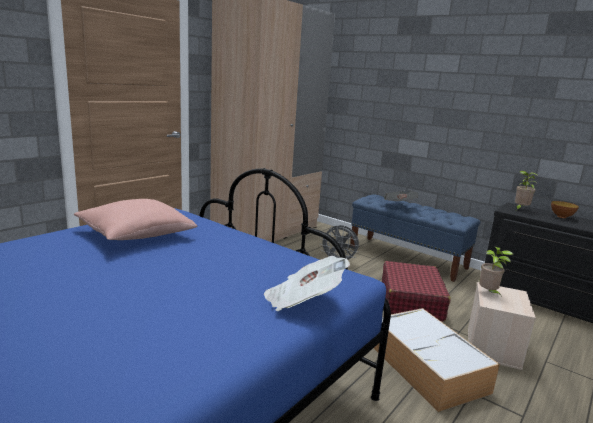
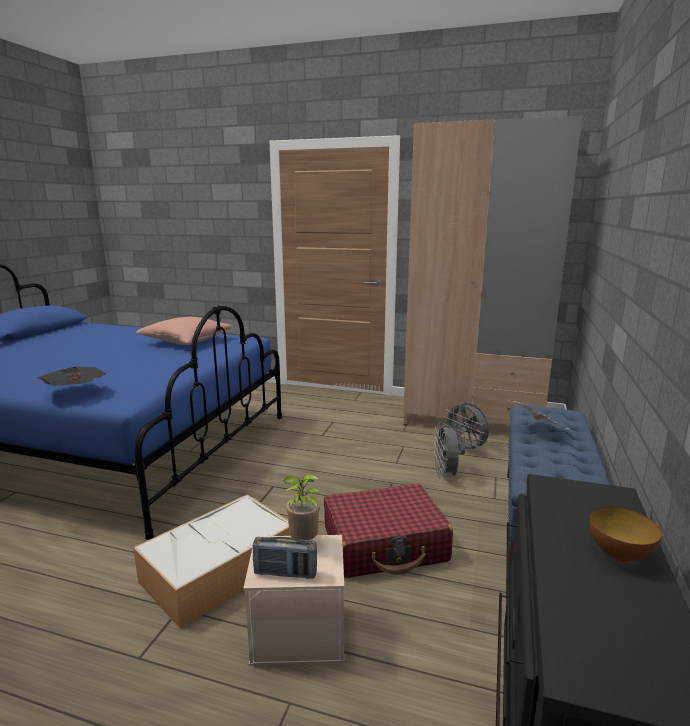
camera: 70 degrees right, 0 degrees up
(308, 246) = (466, 449): none -> grey fan
(519, 303) = (285, 573): none -> radio
(520, 209) = (591, 501): potted plant -> none

